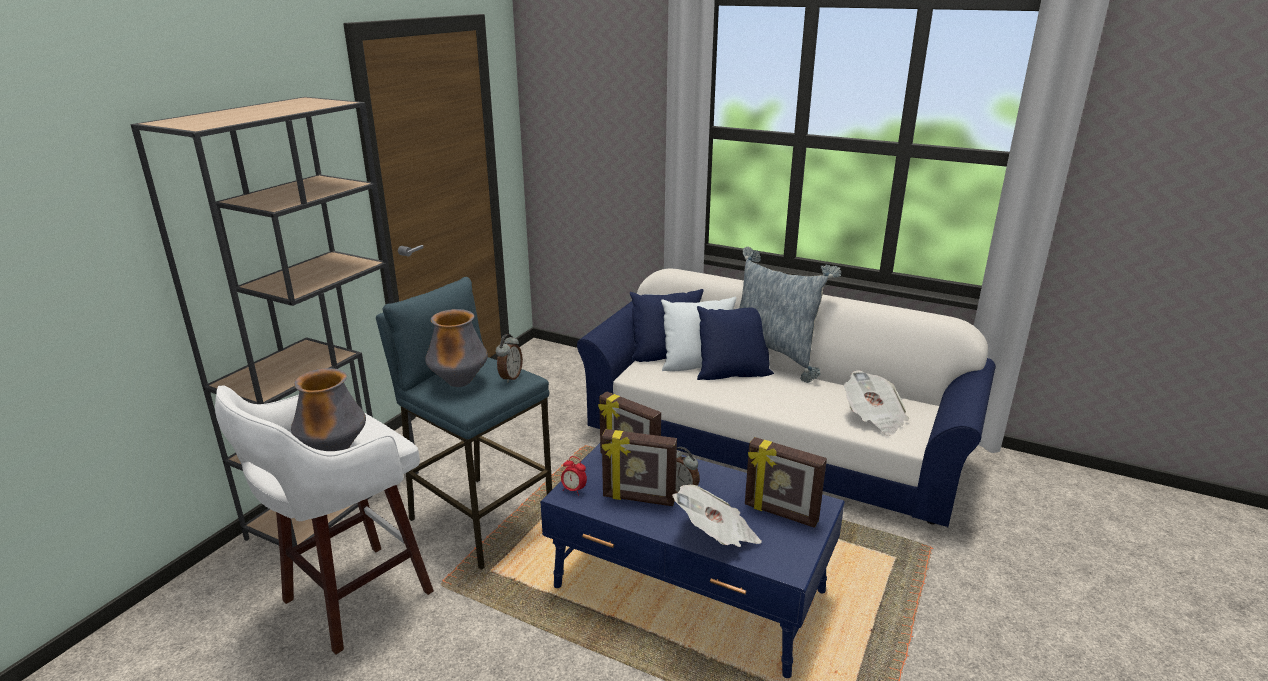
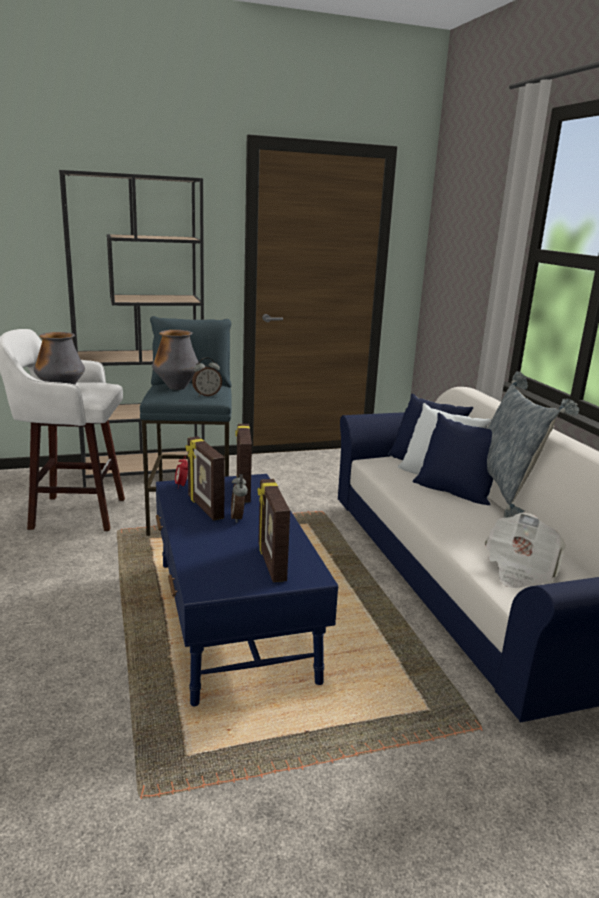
camera: 45 degrees right, 5 degrees down
(716, 535) = (203, 547): newspaper -> none

